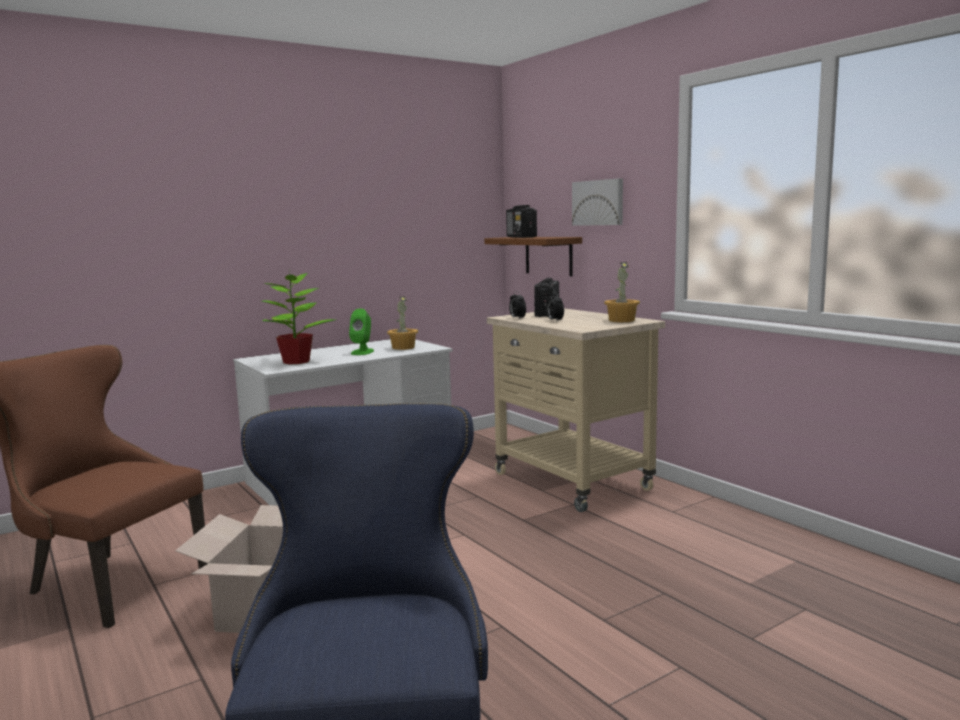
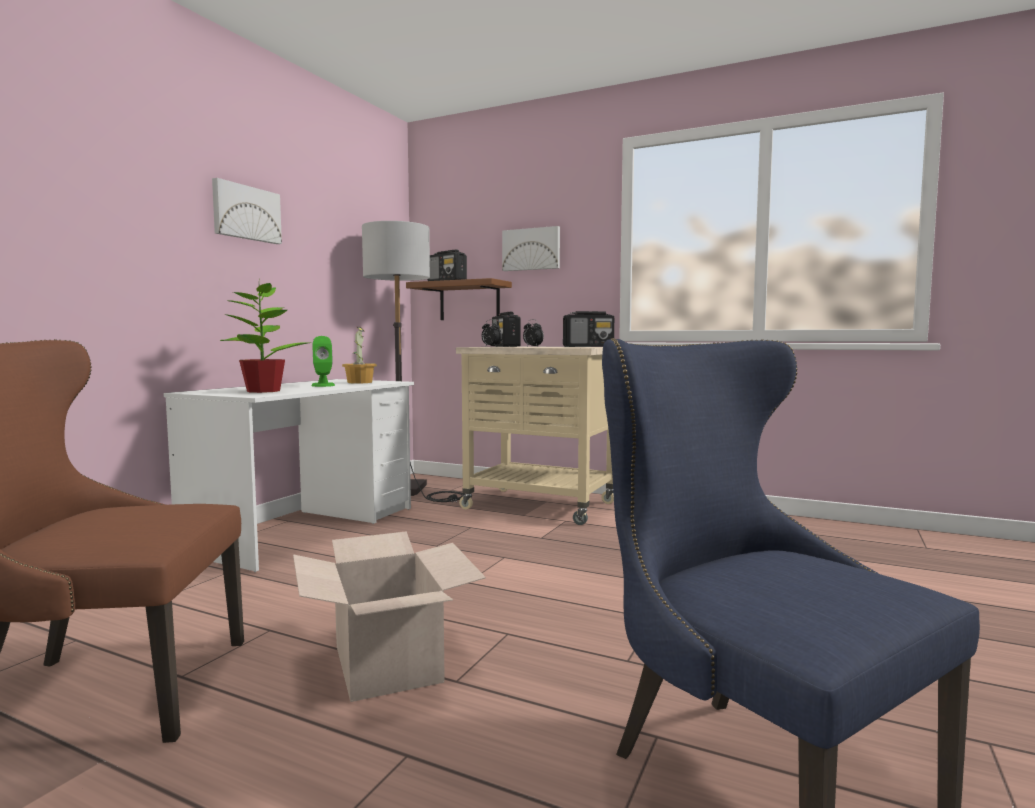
camera: 30 degrees left, 5 degrees down
(308, 200) = (246, 213): none -> picture
(478, 448) = (413, 492): none -> floor lamp
(621, 320) = (588, 346): potted plant -> radio

